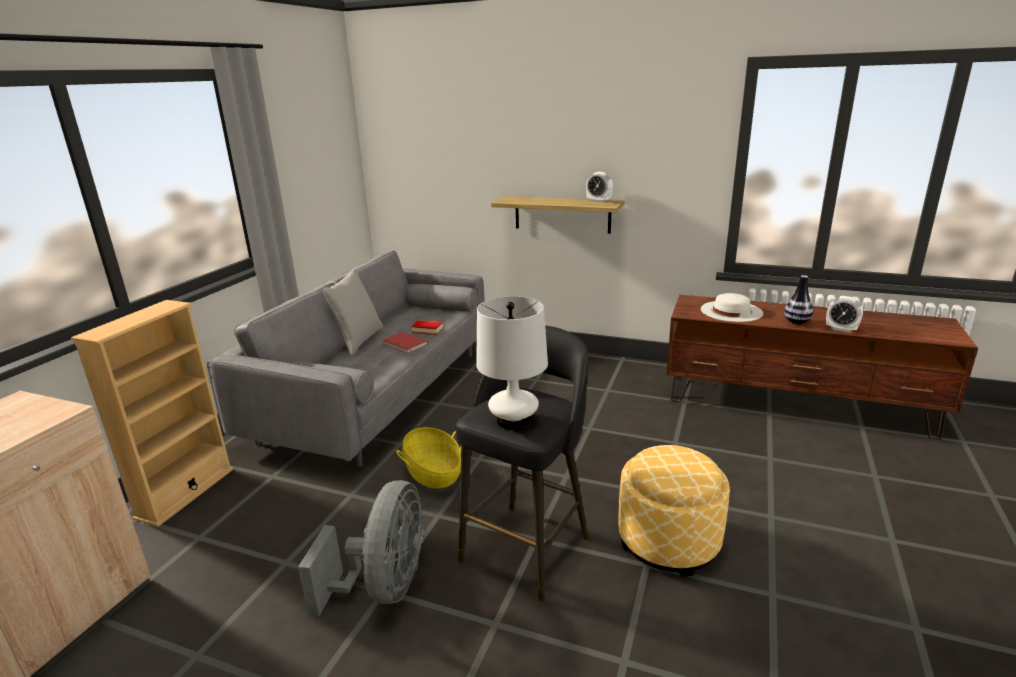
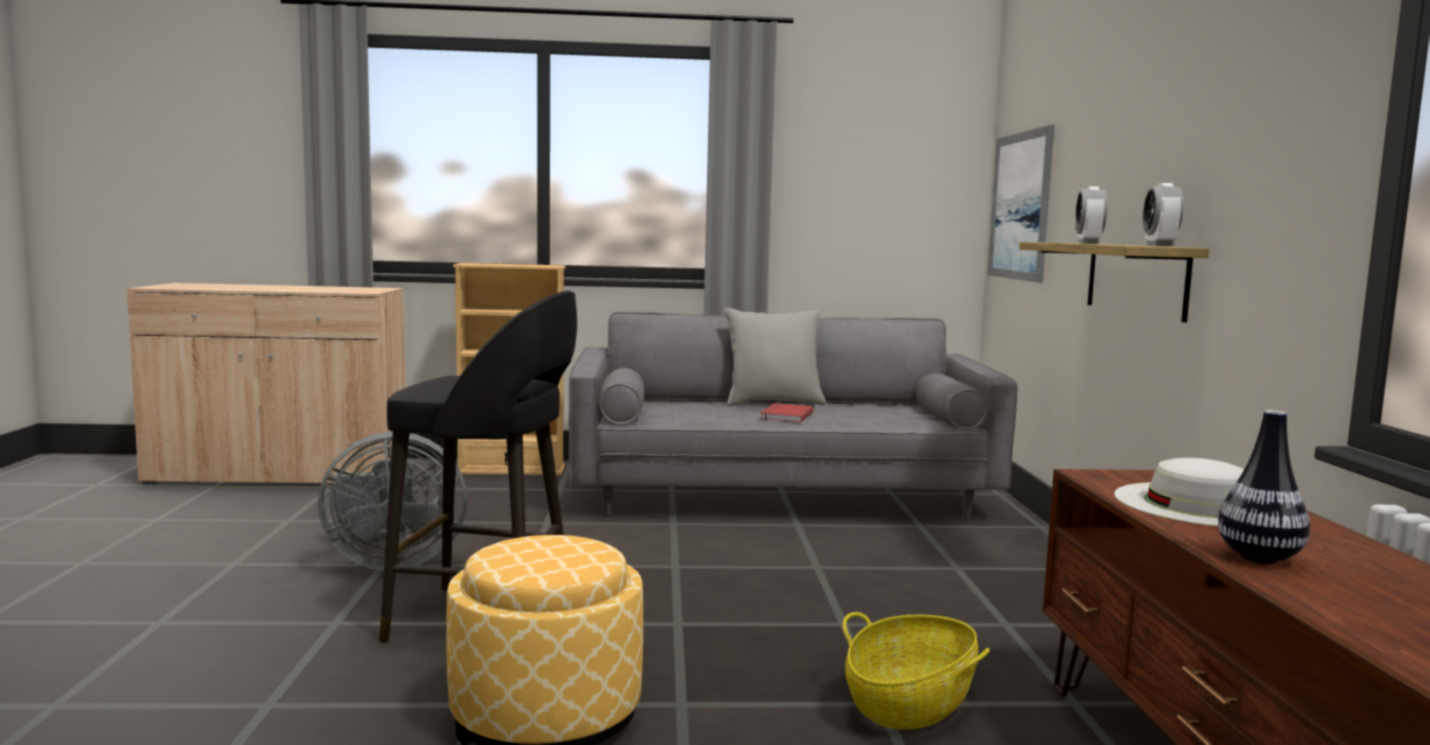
camera: 65 degrees right, 15 degrees down
(415, 171) = (1020, 206): none -> picture
(427, 330) = (847, 418): book -> none
(433, 472) = (621, 549): basket -> basket (910, 703)
(514, 420) = (447, 380): white table lamp -> none
(841, 329) = (1318, 603): alarm clock -> alarm clock (1088, 243)

